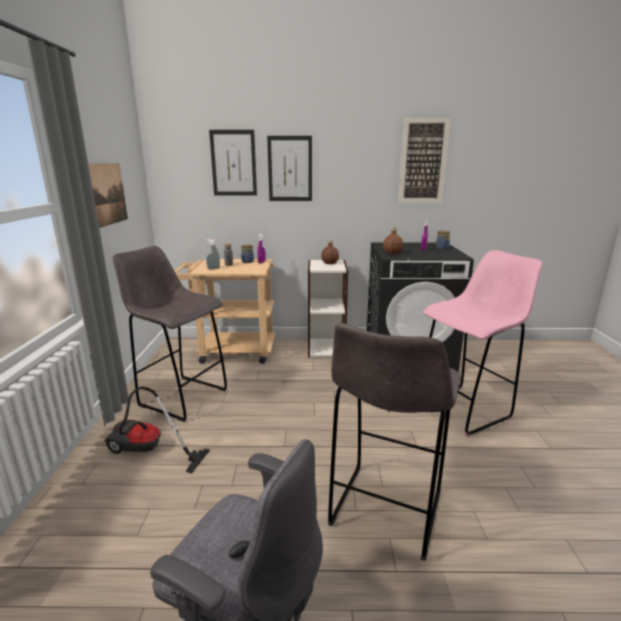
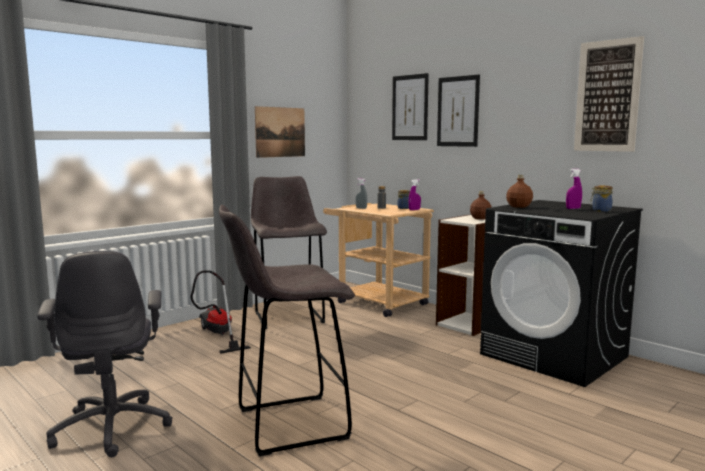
camera: 45 degrees right, 10 degrees down
(465, 409) = (515, 412): pink stool -> none

